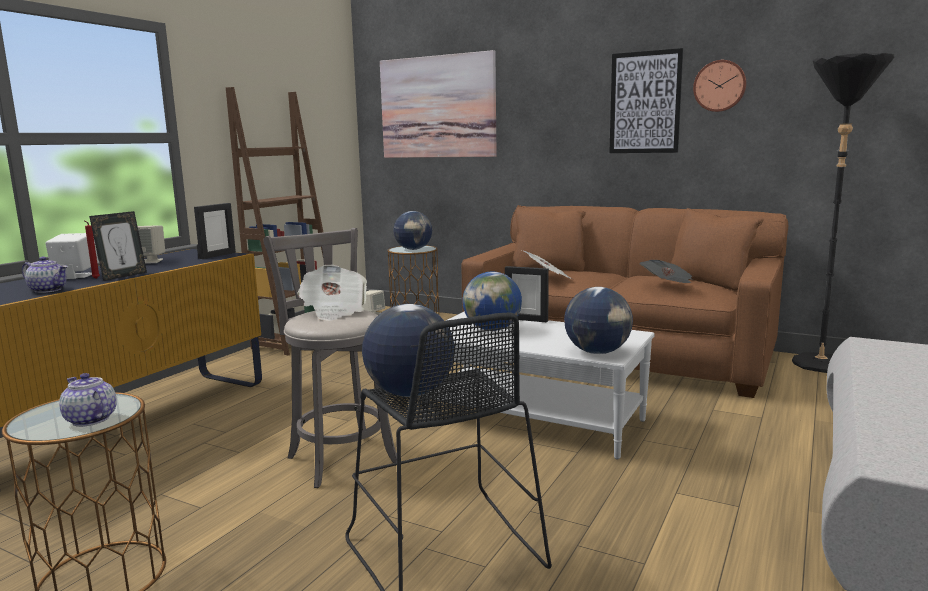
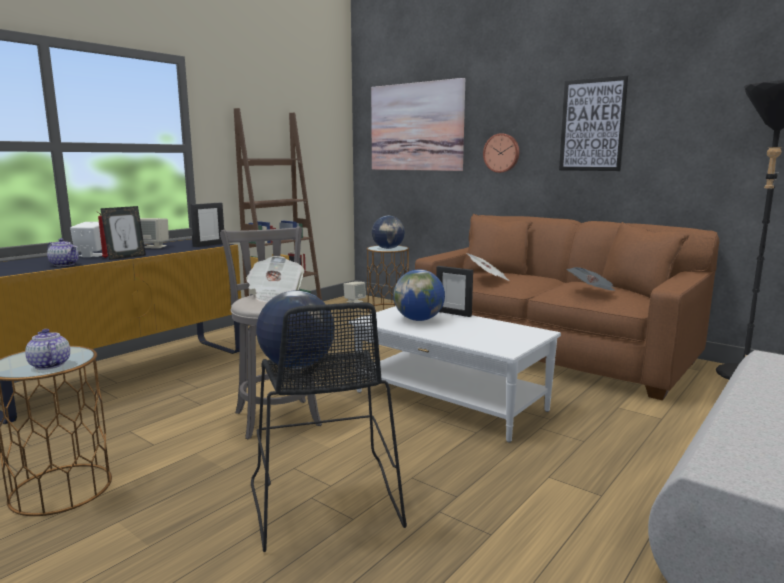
camera: 10 degrees right, 0 degrees up
(598, 352) = (497, 346): globe -> none
(720, 86) = (661, 110): wall clock -> wall clock (502, 153)

